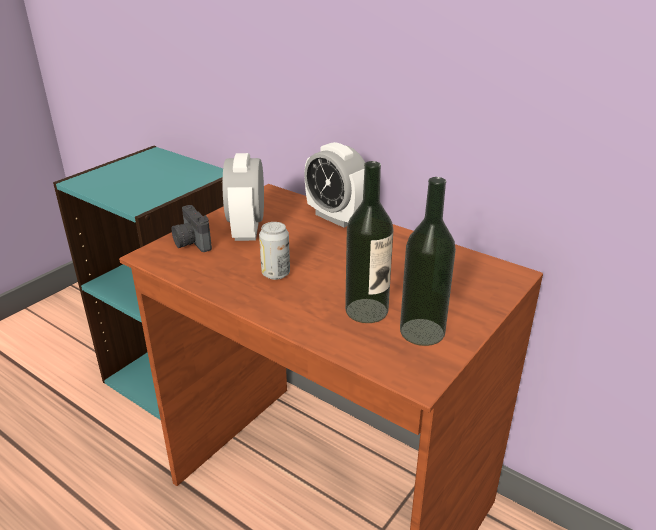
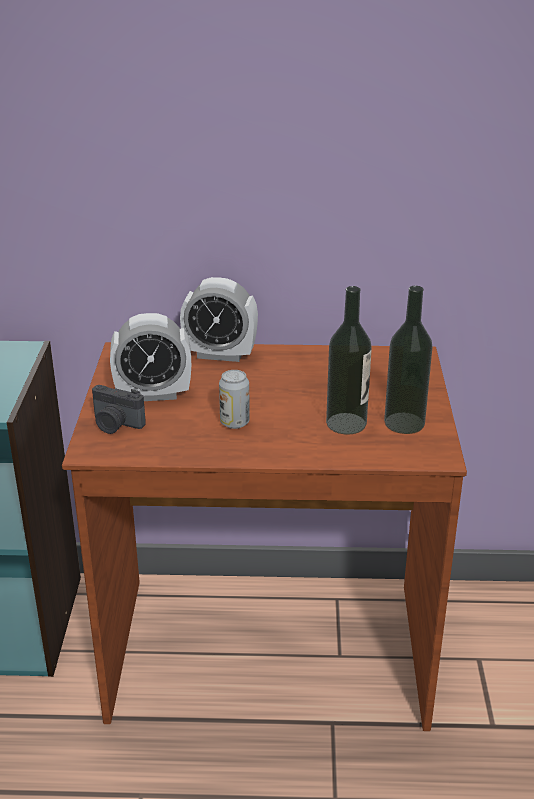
camera: 35 degrees left, 0 degrees up
(247, 230) = (153, 394): alarm clock -> alarm clock turned 60 degrees counterclockwise

